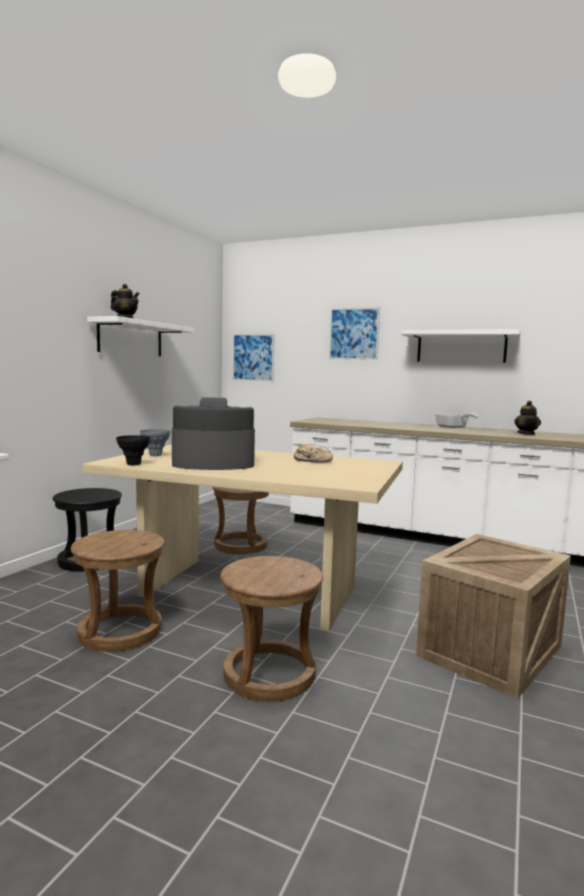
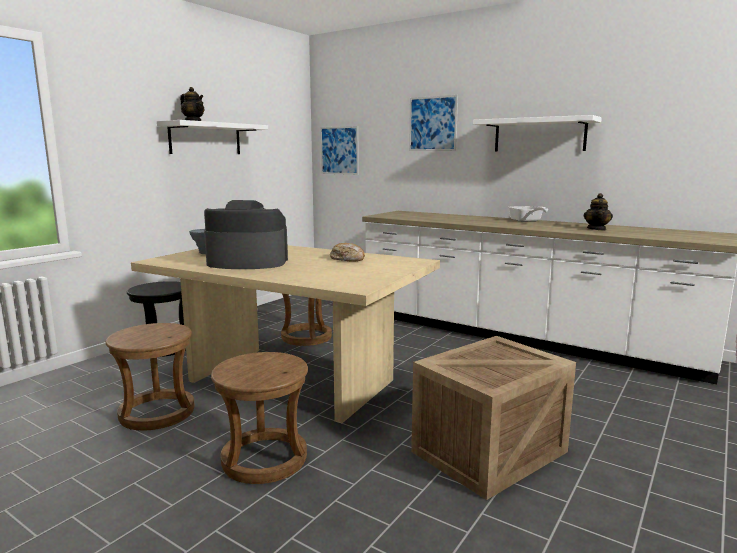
camera: 10 degrees right, 5 degrees up
(133, 464) = (174, 263): black vase -> none

